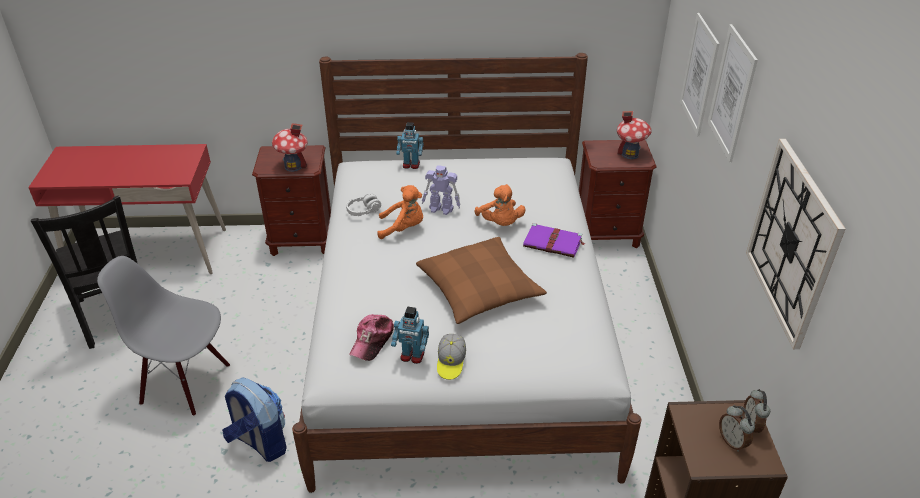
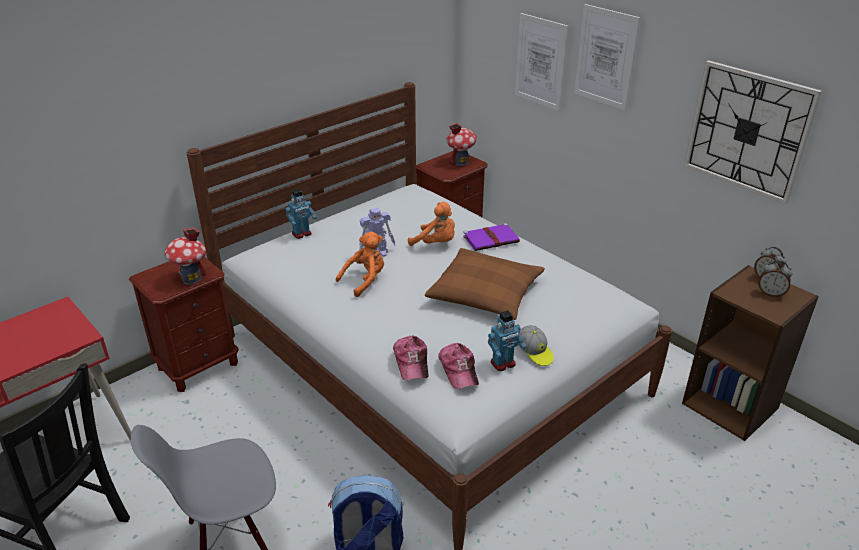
camera: 40 degrees left, 5 degrees down
(349, 314) = (412, 362): none -> cap
(363, 210) = (311, 283): grey headphones -> none

